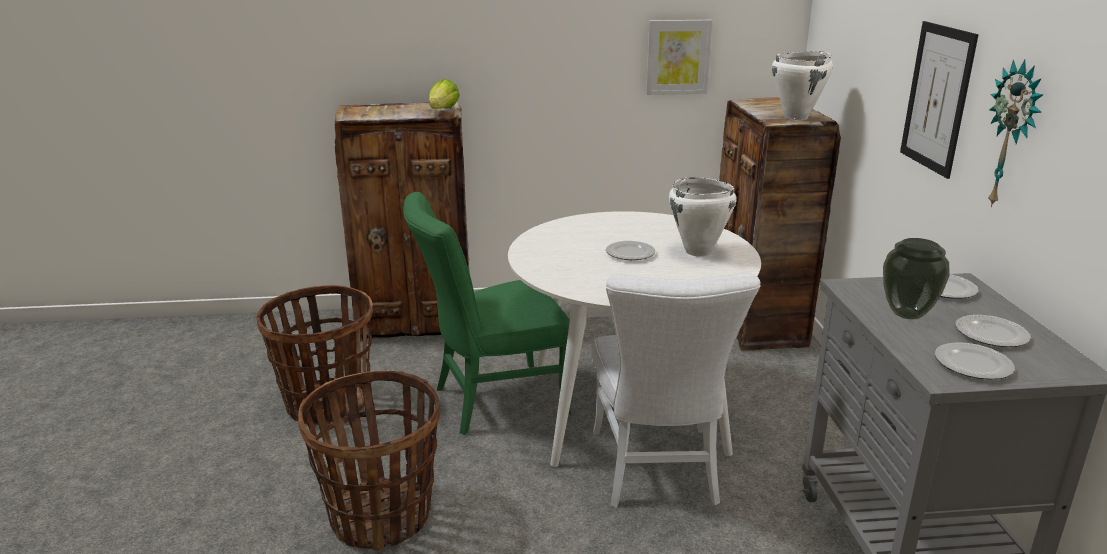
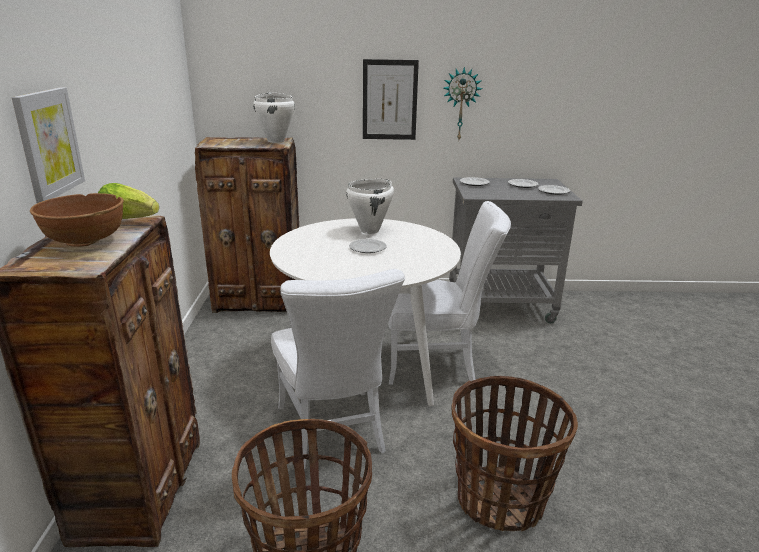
camera: 85 degrees left, 0 degrees up
(396, 109) = (85, 240): none -> brown bowl
(492, 401) = (334, 433): green chair -> white chair
(677, 57) = (159, 120): picture -> picture (48, 143)
(906, 314) = (504, 192): vase -> none

